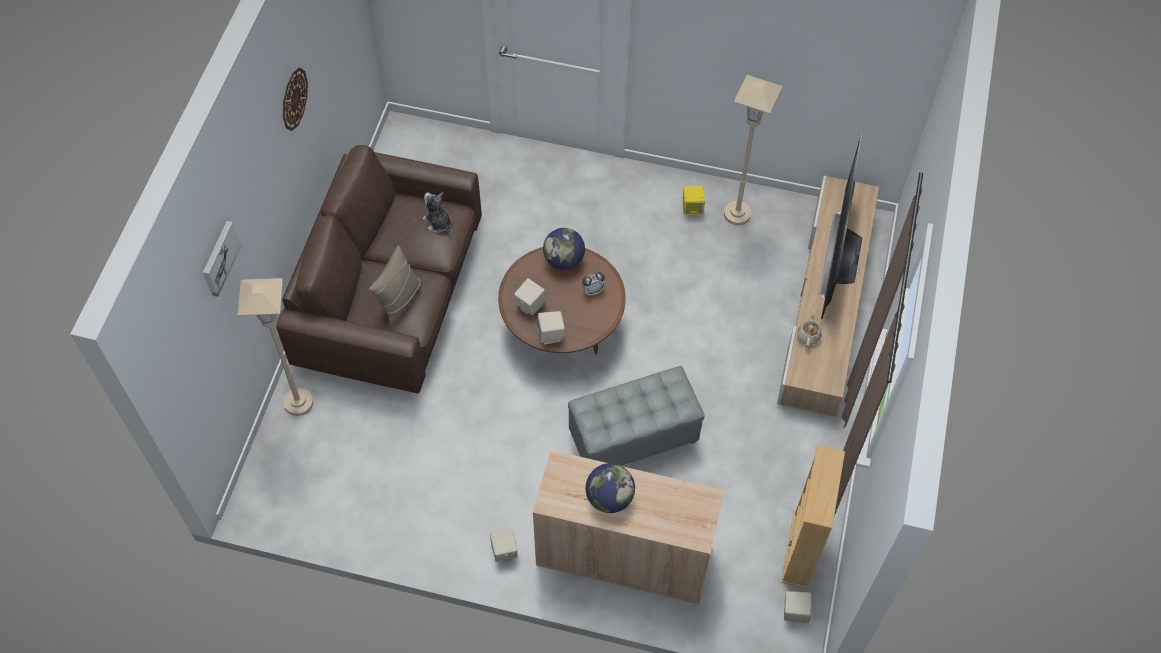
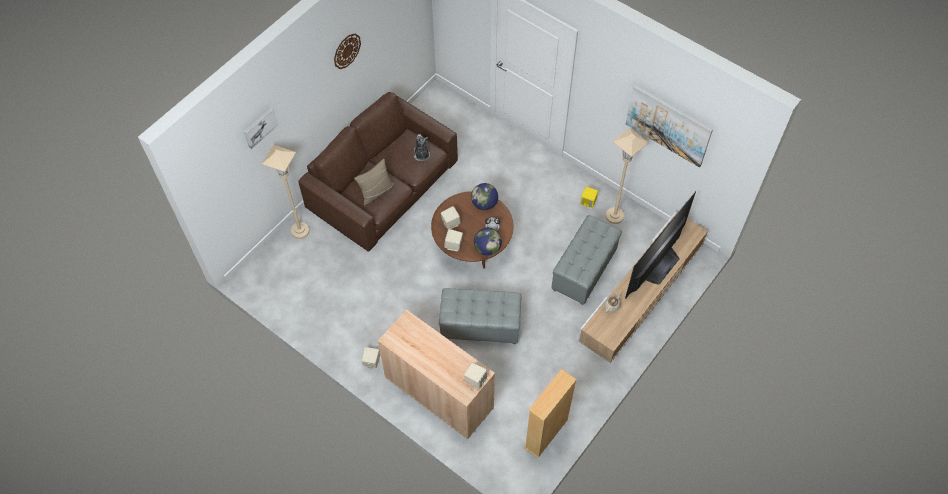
camera: 25 degrees right, 0 degrees up
(609, 498) = (425, 350): globe -> globe (487, 248)
(735, 304) = (584, 271): none -> grey ottoman
(794, 612) = (523, 469): beige speaker -> beige speaker (475, 380)
(801, 52) = (668, 125): none -> picture

